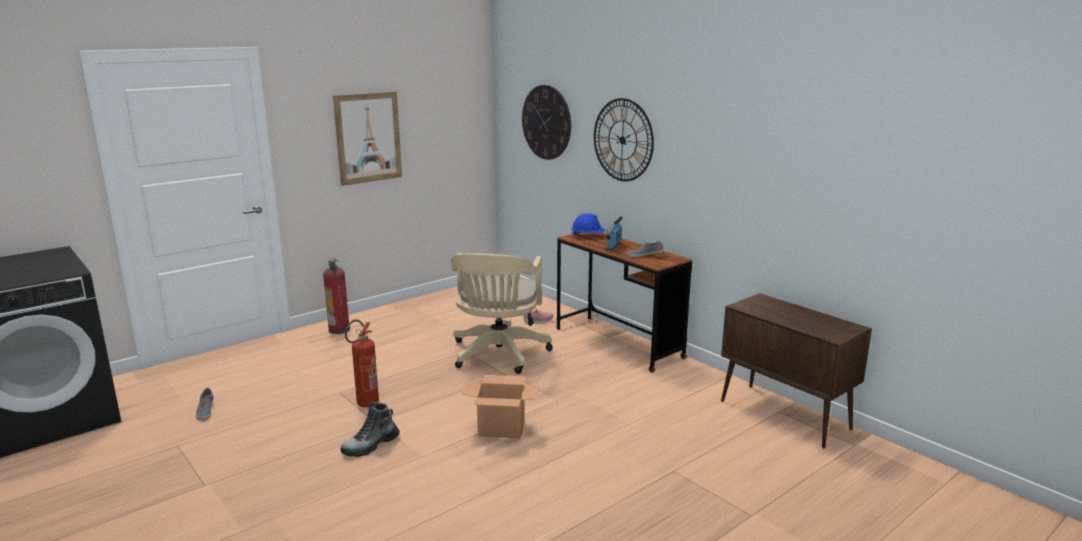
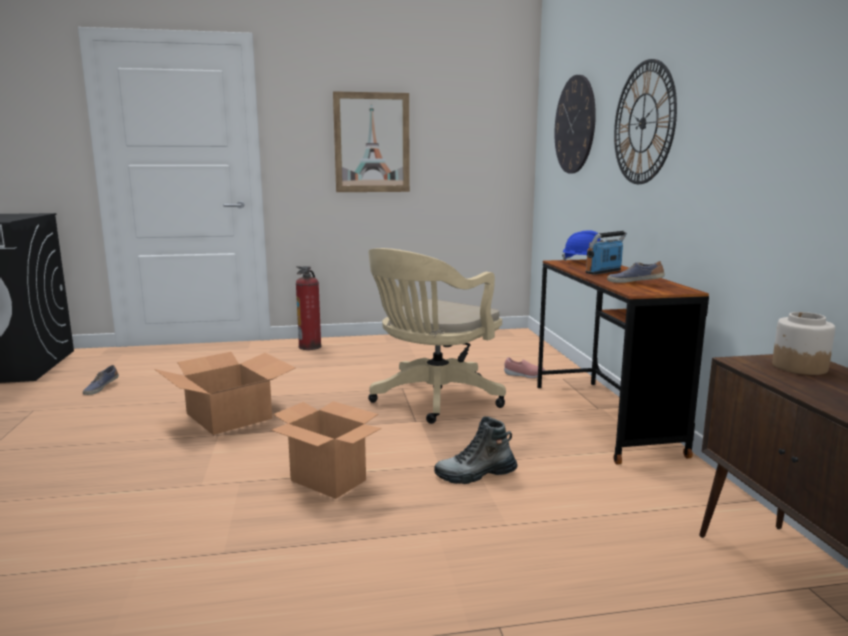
camera: 30 degrees right, 5 degrees down
(364, 405) = (229, 415): fire extinguisher -> cardboard box
(371, 446) = (172, 457): boot -> boot (475, 475)
(765, 304) = (799, 367): none -> jar

